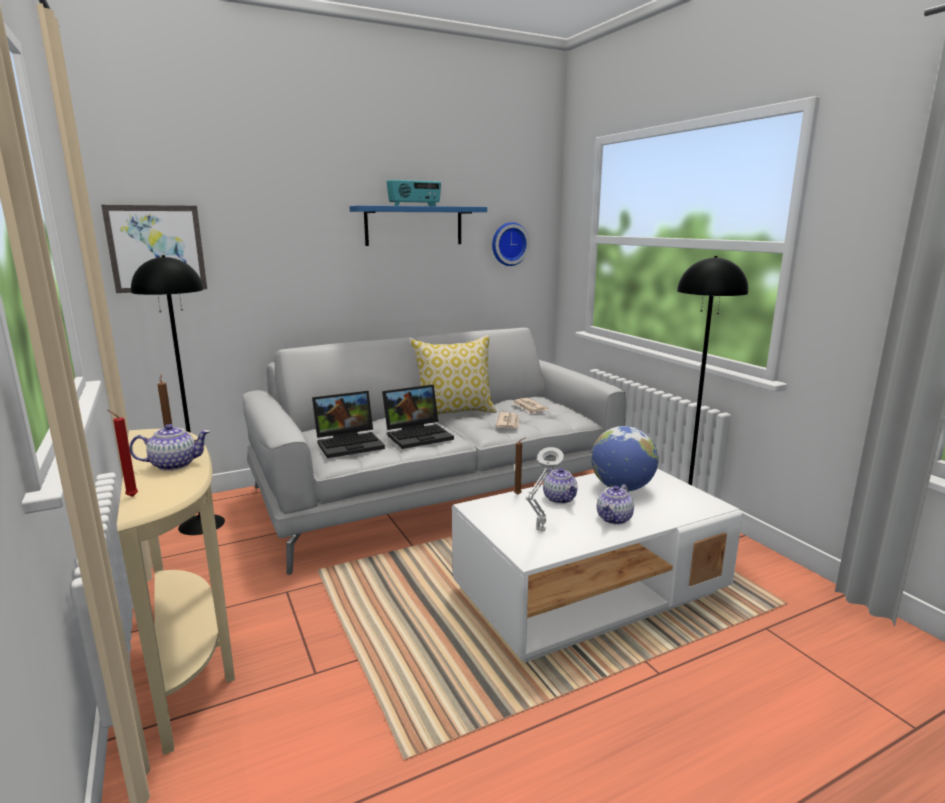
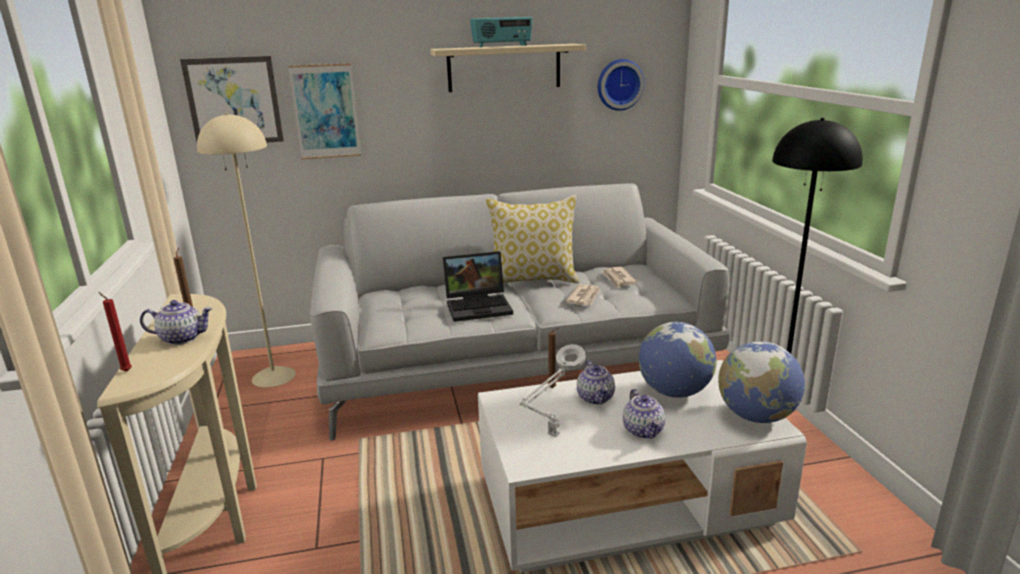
camera: 15 degrees right, 5 degrees up
(201, 524) = (274, 376): black floor lamp -> beige floor lamp
(250, 261) = (325, 112): none -> picture
(350, 443) = (405, 311): laptop -> none
(414, 226) = (504, 68): blue shelf -> beige shelf
(614, 519) = (643, 431): teapot -> teapot turned 60 degrees counterclockwise
(696, 499) = (756, 416): none -> globe

